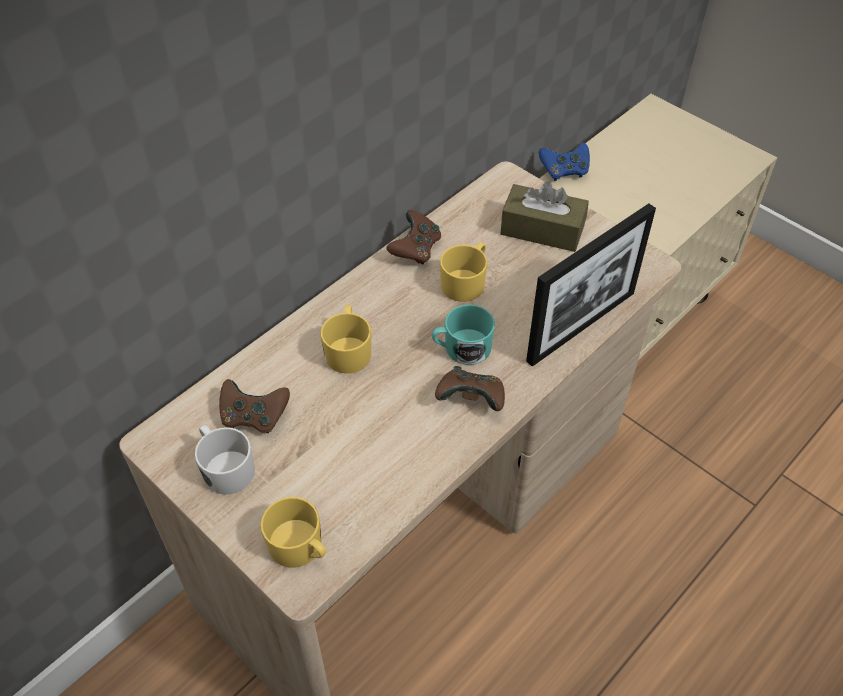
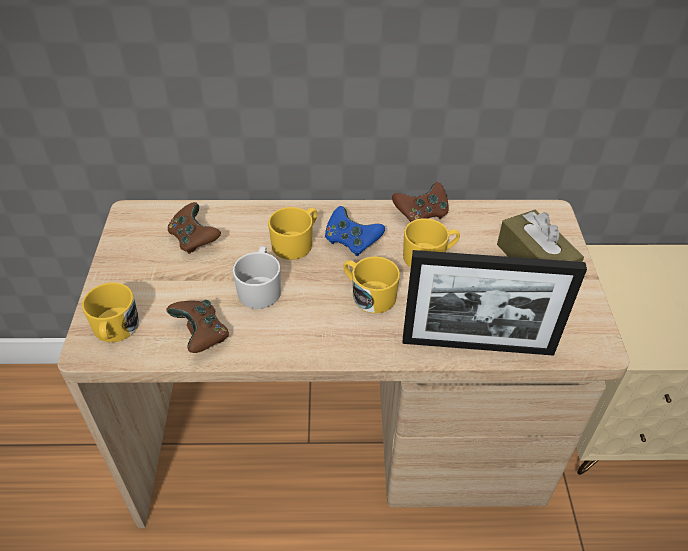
camera: 45 degrees right, 5 degrees down
(225, 467) = (142, 254): white mug -> white mug (260, 288)
(461, 348) = (368, 295): turquoise mug -> yellow mug
(471, 399) = (331, 331): brown game controller -> brown game controller (201, 335)
(564, 171) = (637, 252): blue game controller -> blue game controller (351, 242)

